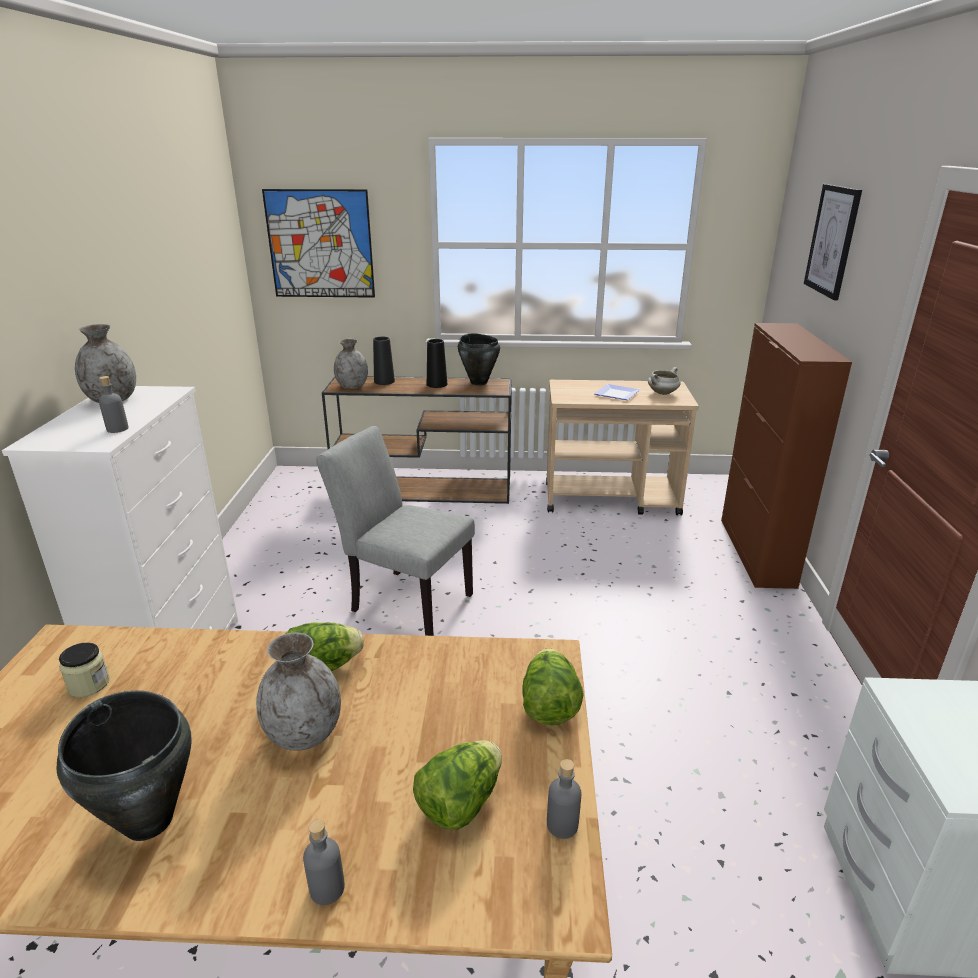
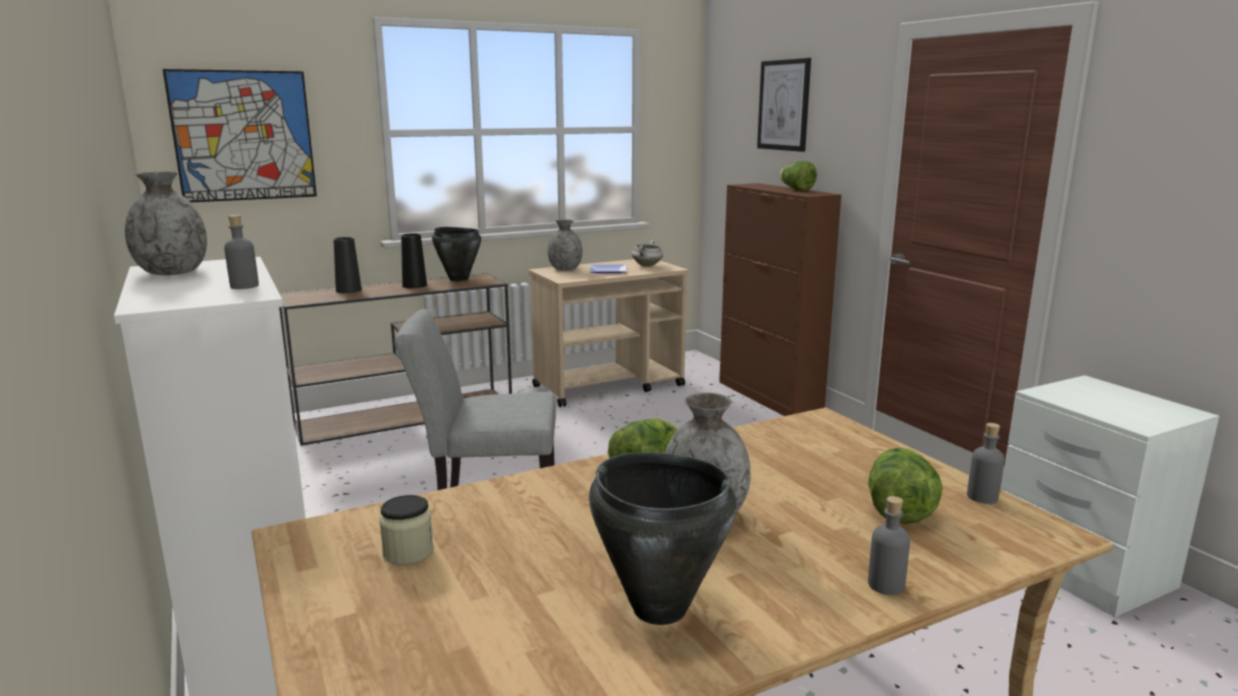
camera: 30 degrees left, 10 degrees down
(352, 386) = (315, 298): grey vase -> grey vase (565, 269)
(549, 705) = (867, 444): lettuce -> lettuce (796, 189)

